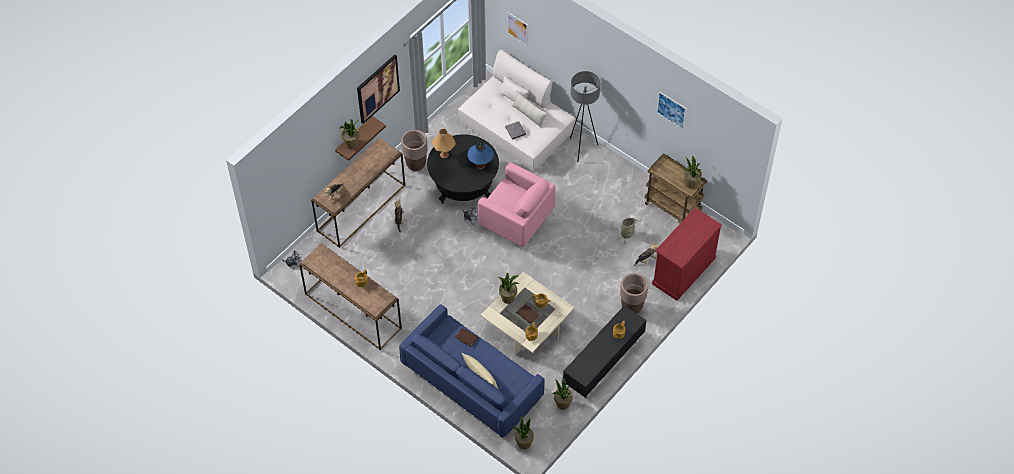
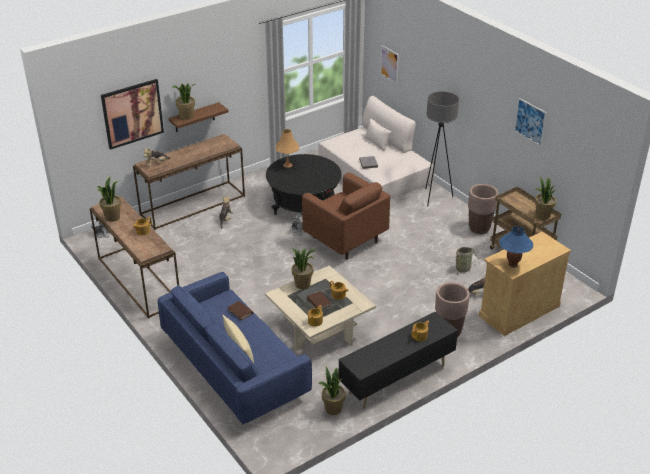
camera: 15 degrees right, 20 degrees down
(377, 88) = (227, 68): picture -> picture (132, 113)
(416, 164) = (263, 183): brown planter -> brown planter (479, 228)
(480, 166) = (320, 178): blue table lamp -> blue table lamp (512, 264)
(516, 222) = (345, 240): pink armchair -> brown armchair
(524, 443) = (269, 440): potted plant -> potted plant (112, 217)
(529, 115) = (386, 155): beige pillow -> none
(683, 271) = (519, 311): red cabinet -> beige cabinet

